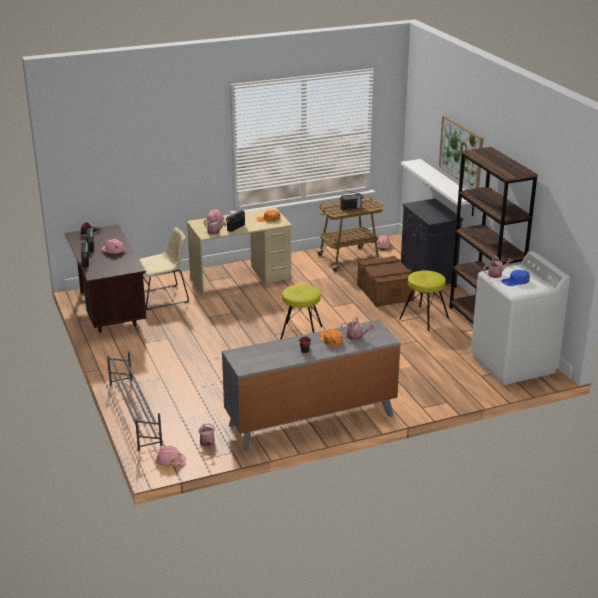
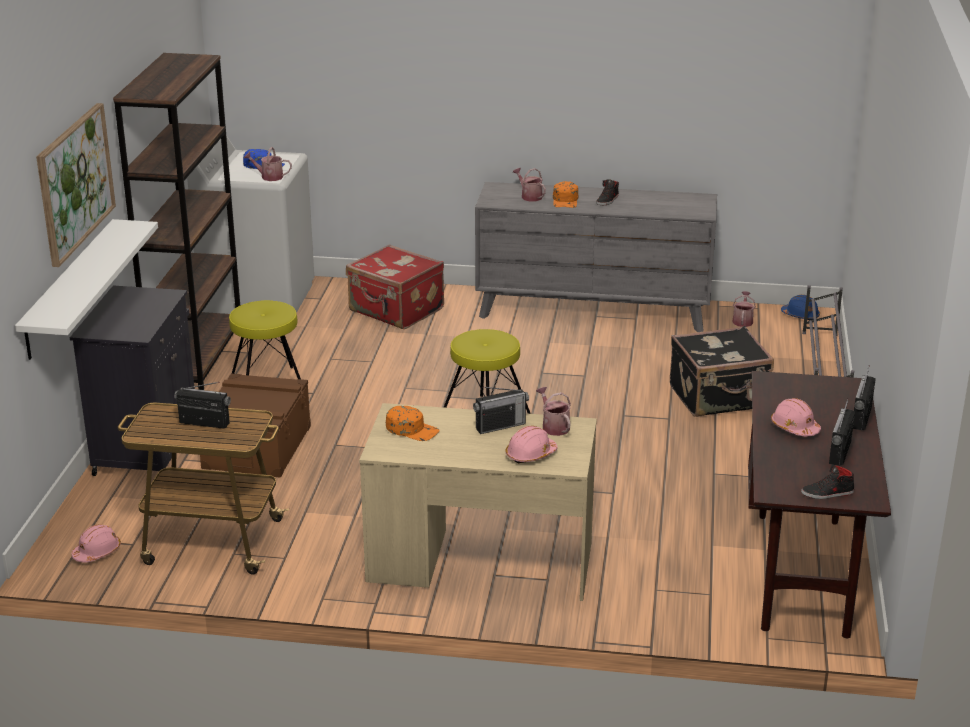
camera: 150 degrees left, 0 degrees up
(164, 297) = (669, 565): beige chair -> none
(170, 461) = (800, 315): pink hard hat -> blue hard hat
(189, 380) = (719, 398): none -> black suitcase
(427, 381) = (395, 311): none -> red suitcase

